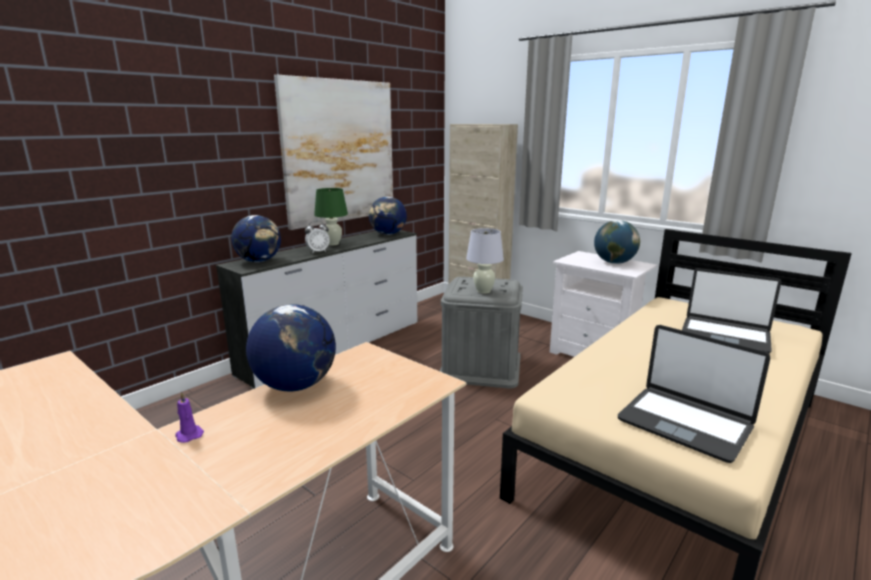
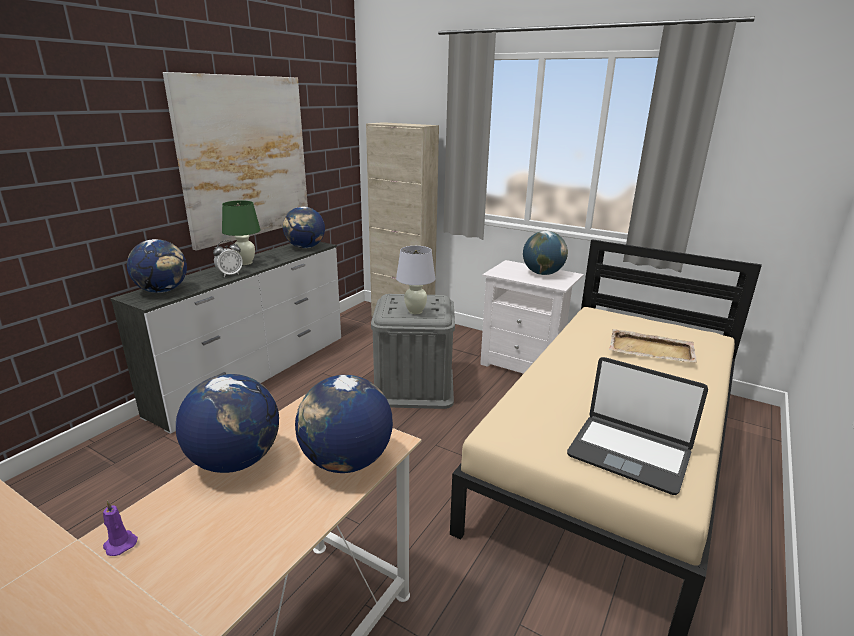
camera: 10 degrees left, 5 degrees up
(392, 393) = (346, 462): none -> globe
(724, 335) = (652, 349): laptop -> beige tray

